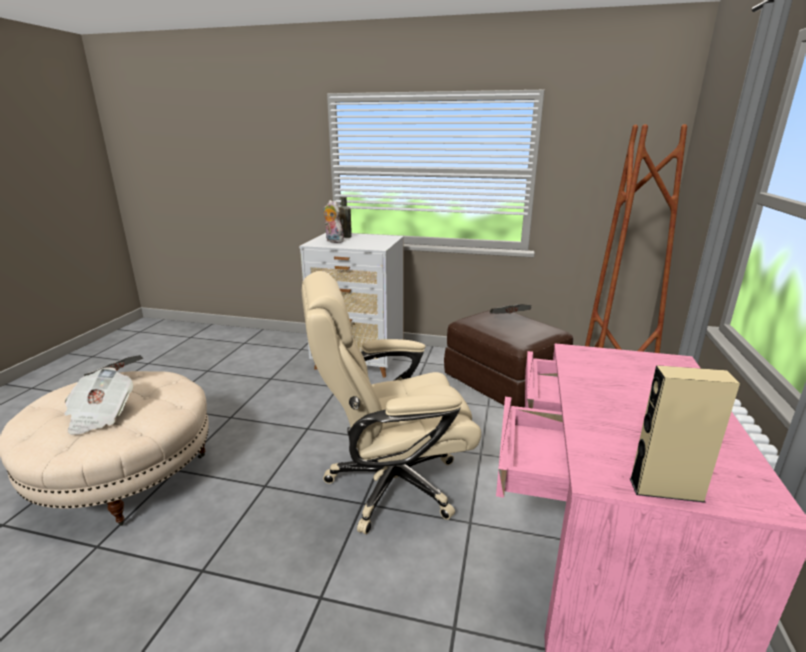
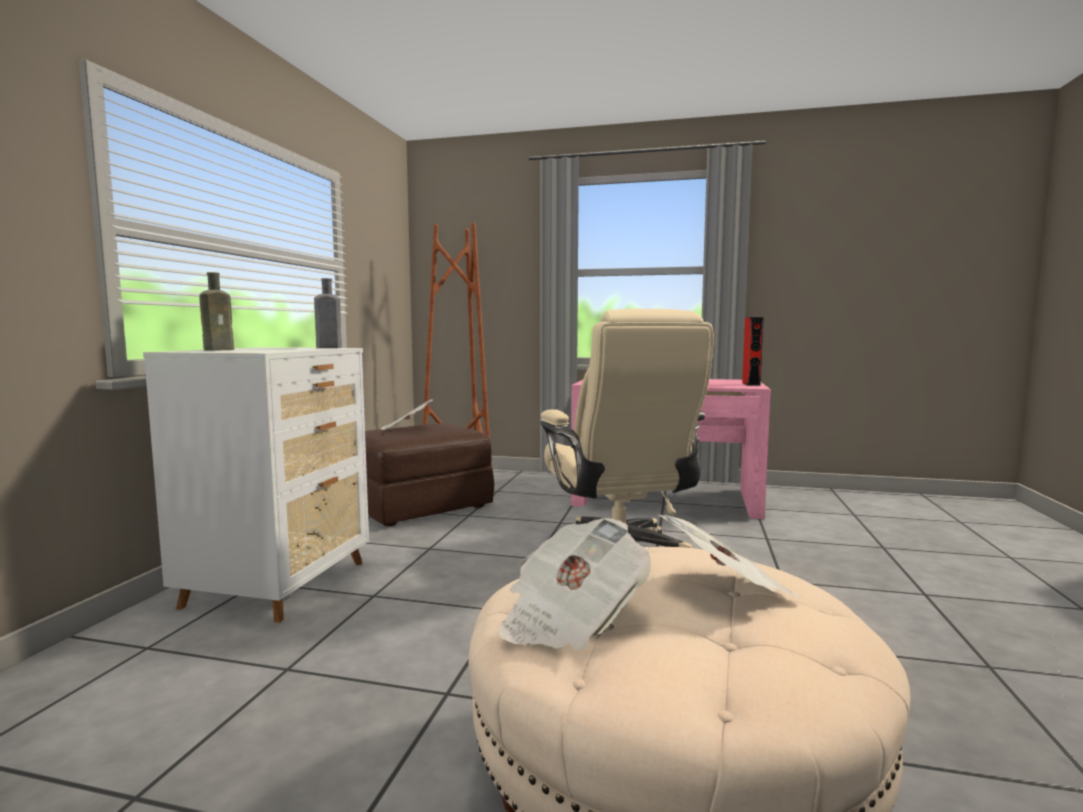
camera: 90 degrees left, 15 degrees down
(333, 241) = (254, 350): plush toy -> none
(377, 246) = (327, 348): none -> grey bottle
(666, 489) = (751, 384): beige speaker -> red speaker

